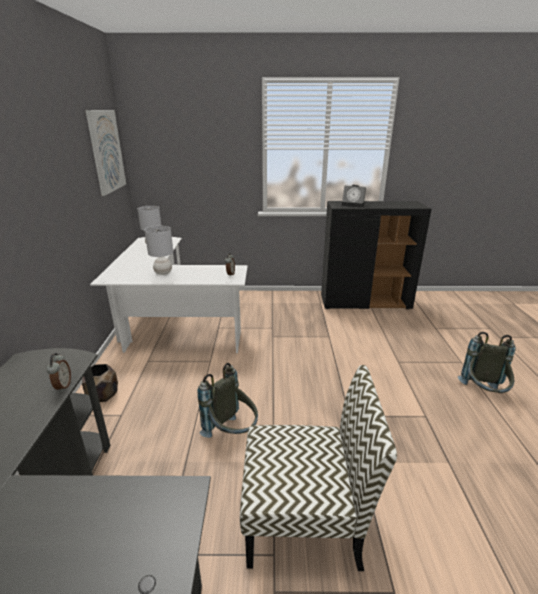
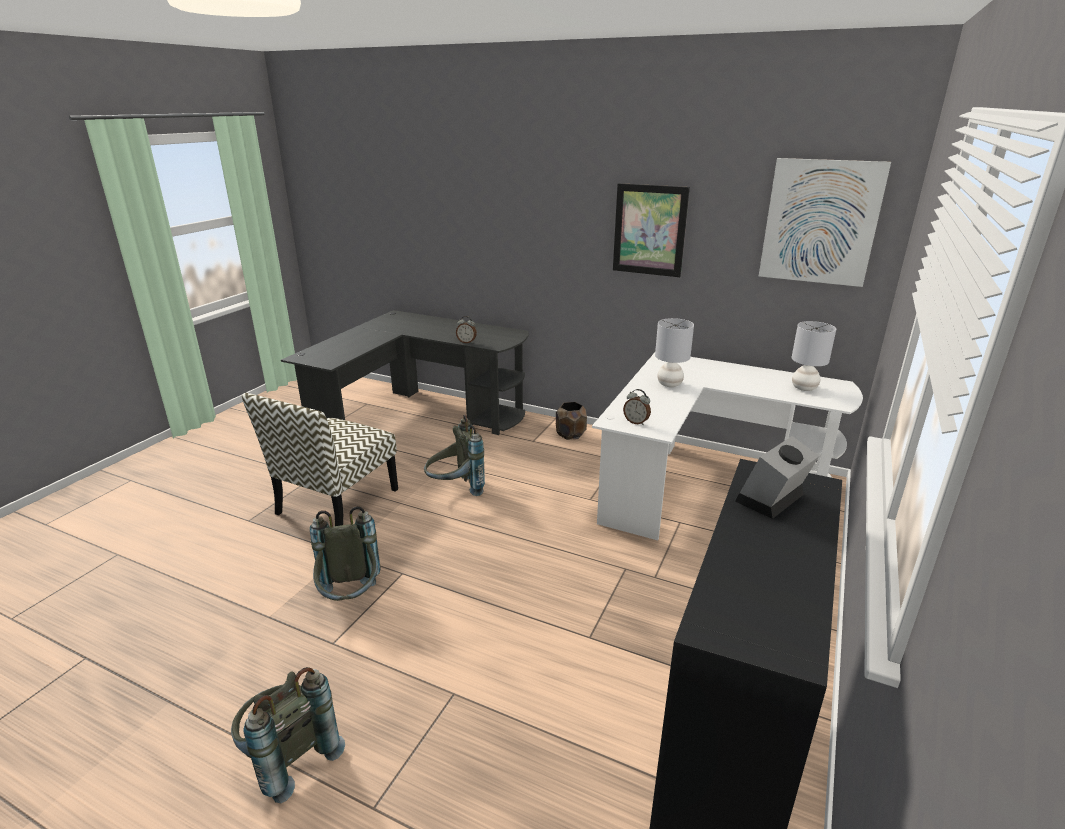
camera: 115 degrees right, 0 degrees up
(54, 184) = (649, 230): none -> picture
(393, 427) = (351, 600): none -> grey backpack

